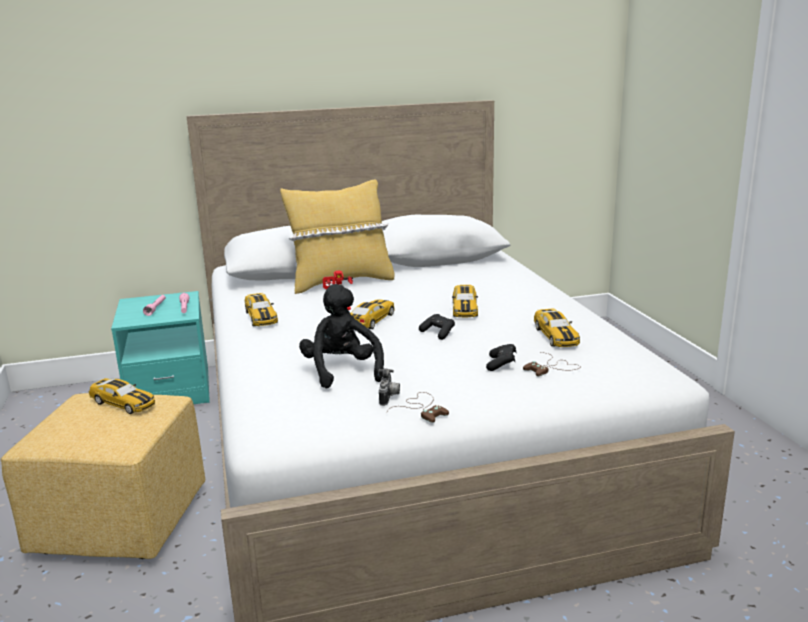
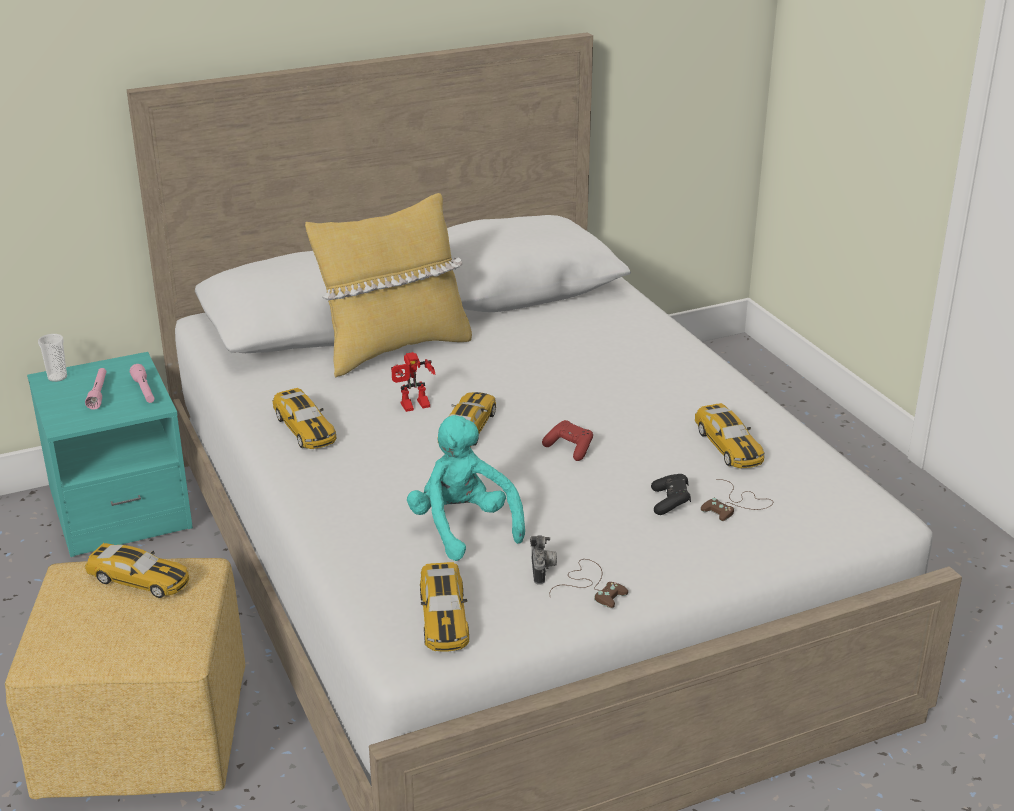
camera: 10 degrees left, 10 degrees up
(136, 300) = (57, 377): none -> cup
(342, 371) = (463, 527): black plush toy -> turquoise plush toy
(438, 333) = (569, 448): black game controller -> red game controller
(464, 309) = (592, 398): toy car -> toy car (444, 617)

